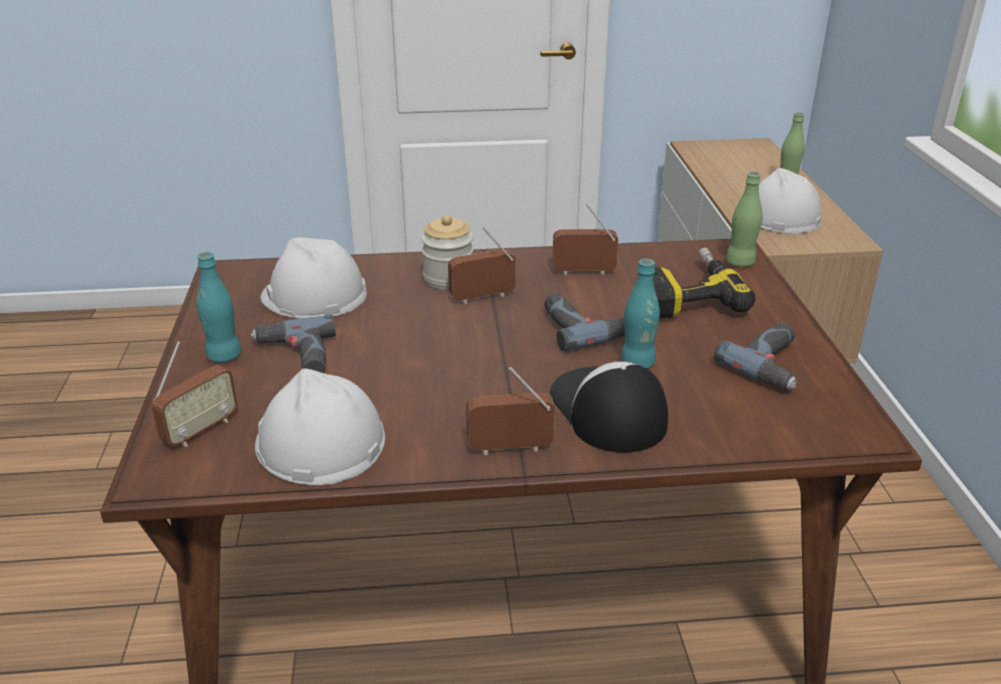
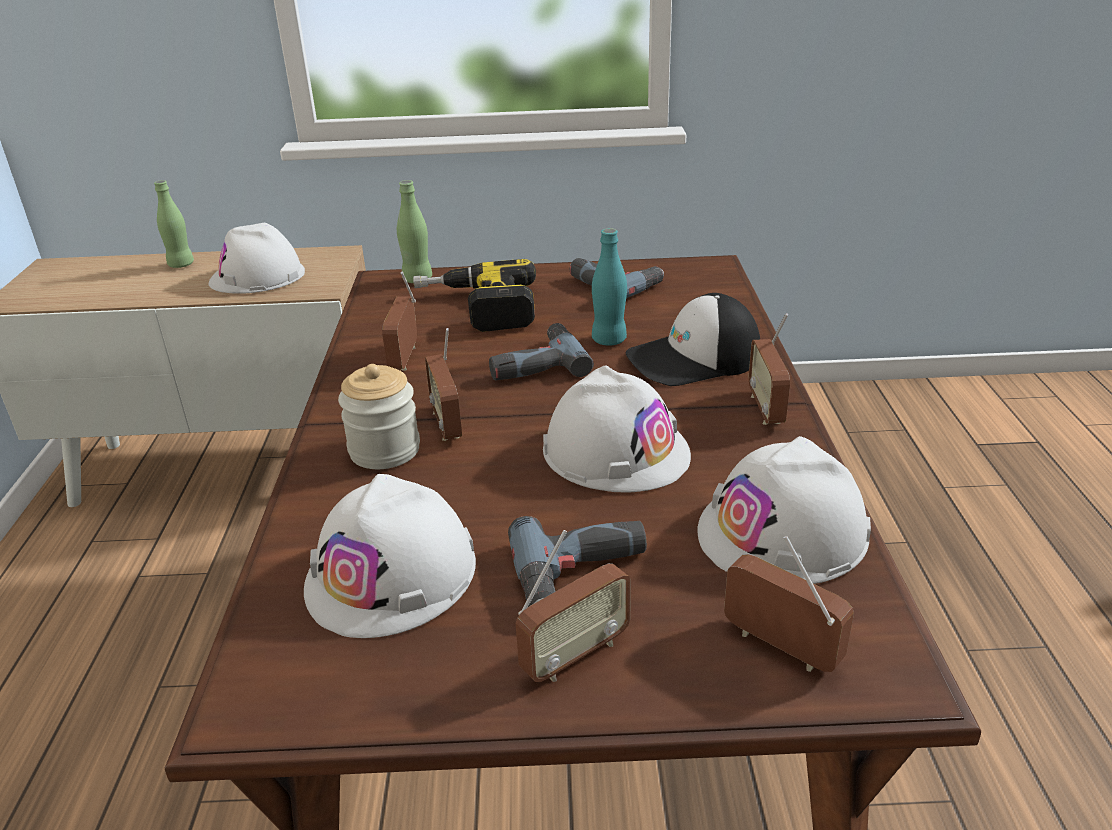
camera: 85 degrees left, 0 degrees up
(224, 356) = (575, 655): turquoise bottle -> radio
(442, 368) = (615, 451): none -> white hard hat

